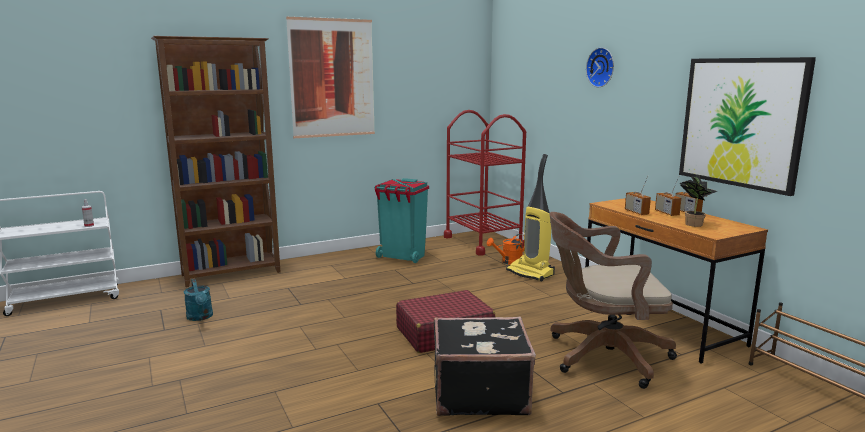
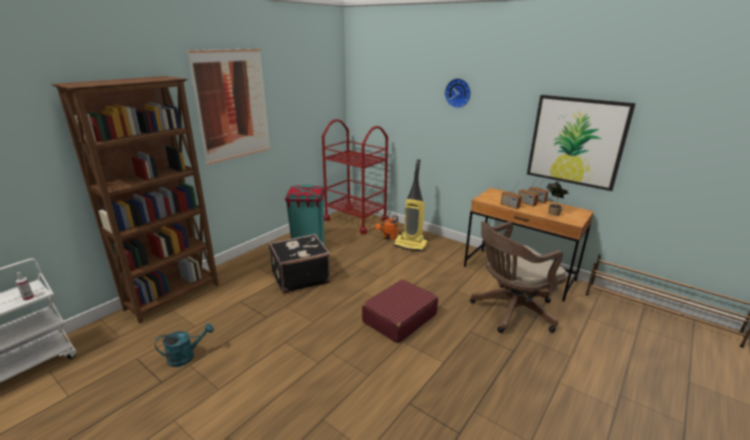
camera: 25 degrees left, 10 degrees up
(200, 317) = (186, 356): turquoise watering can -> turquoise watering can turned 60 degrees counterclockwise
(478, 393) = (466, 369): black suitcase -> black suitcase (300, 277)

